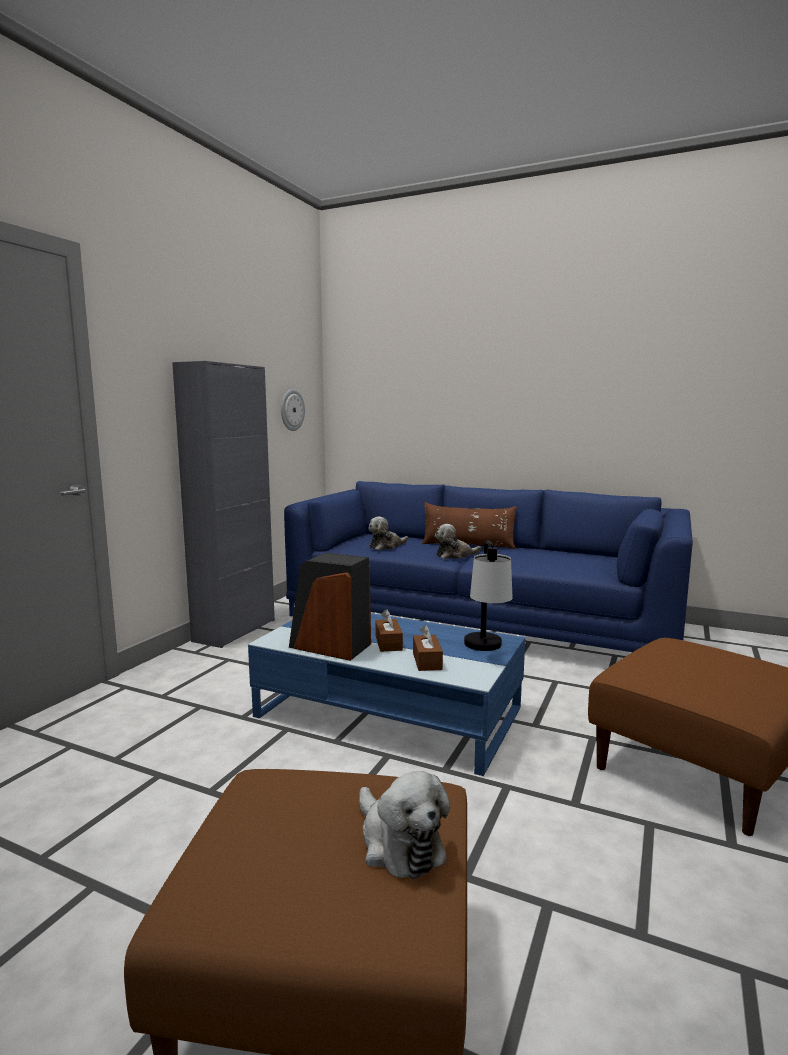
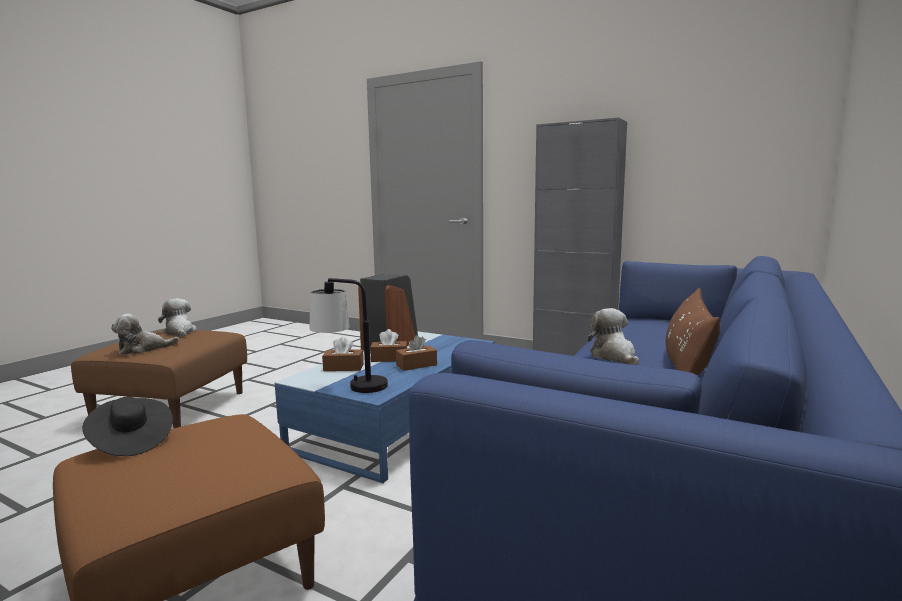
camera: 95 degrees right, 0 degrees up
(291, 410) = (737, 159): wall clock -> none
(386, 546) = (636, 330): plush toy -> plush toy (179, 332)
(411, 630) = (416, 365): none -> brown tissue box
(712, 700) = (130, 442): none -> black hat

